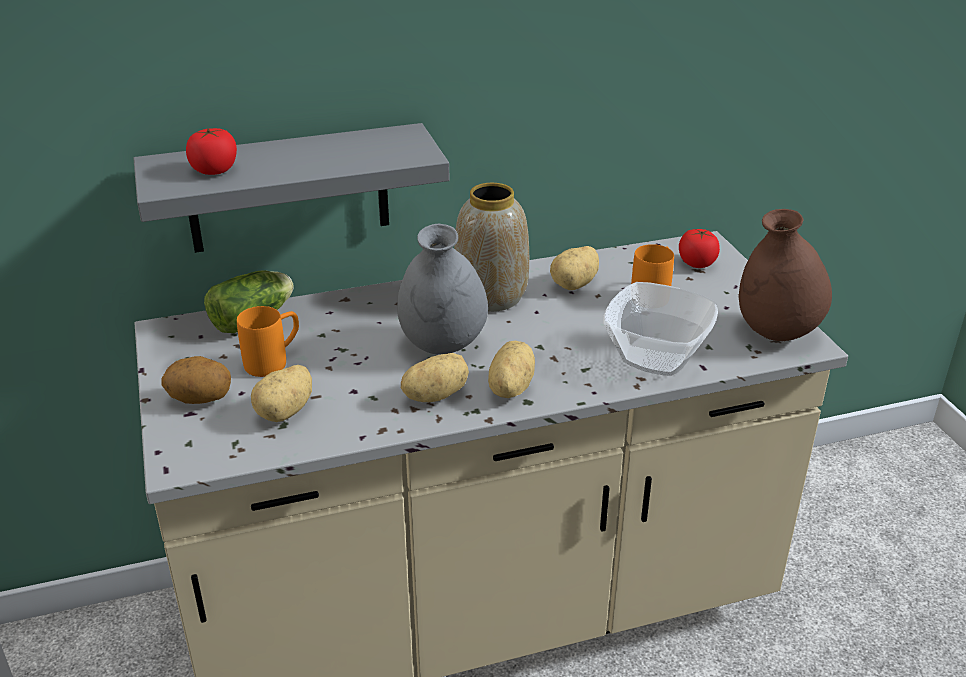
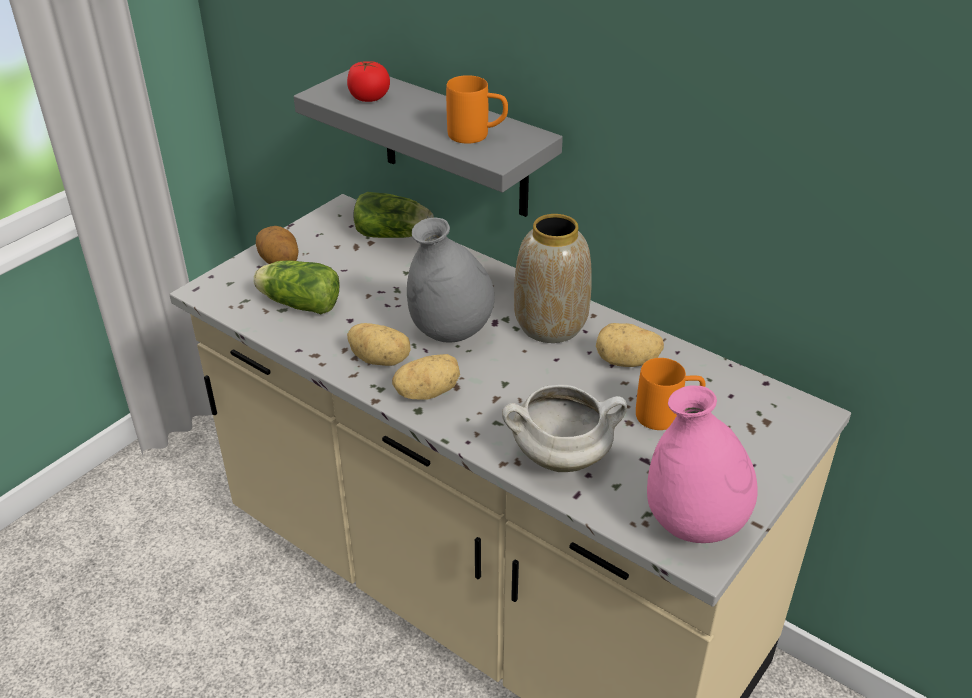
camera: 55 degrees right, 5 degrees up
(274, 361) = (352, 269): orange mug -> orange mug (477, 135)
(286, 411) = (298, 303): potato -> lettuce
(655, 356) = (562, 456): bowl -> white cooking pot
(697, 263) = (763, 422): tomato -> none
(776, 333) = (694, 525): brown vase -> pink vase

